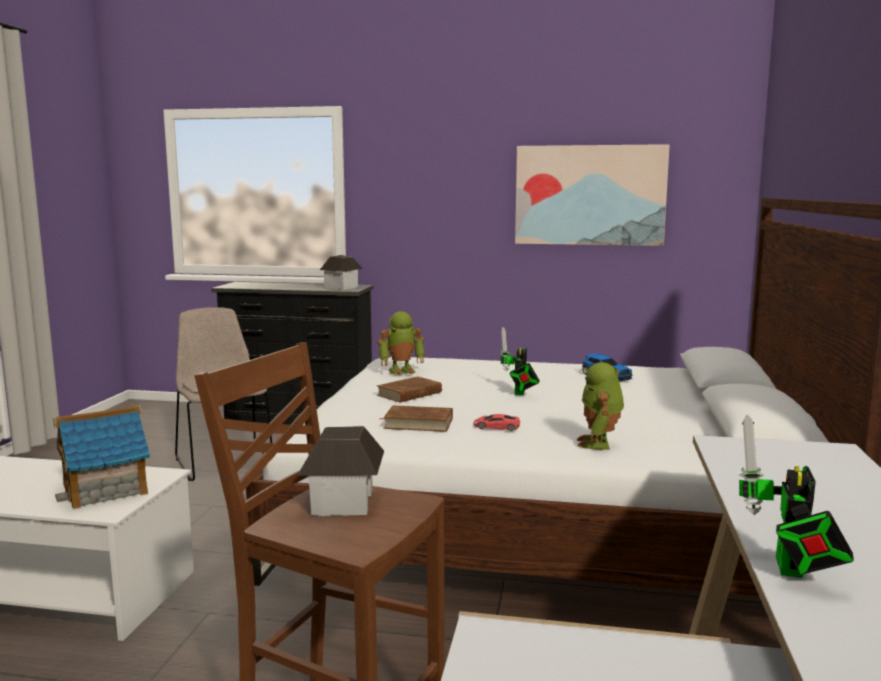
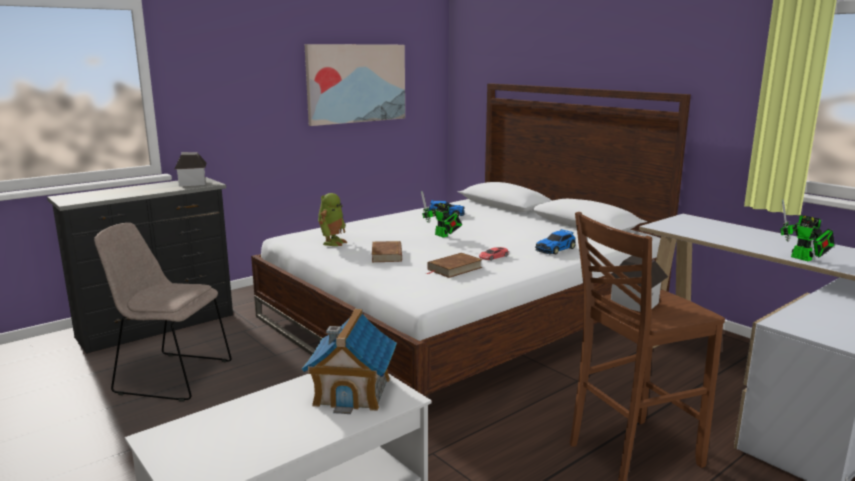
camera: 50 degrees left, 5 degrees up
(599, 444) = (556, 249): toy robot -> toy car

